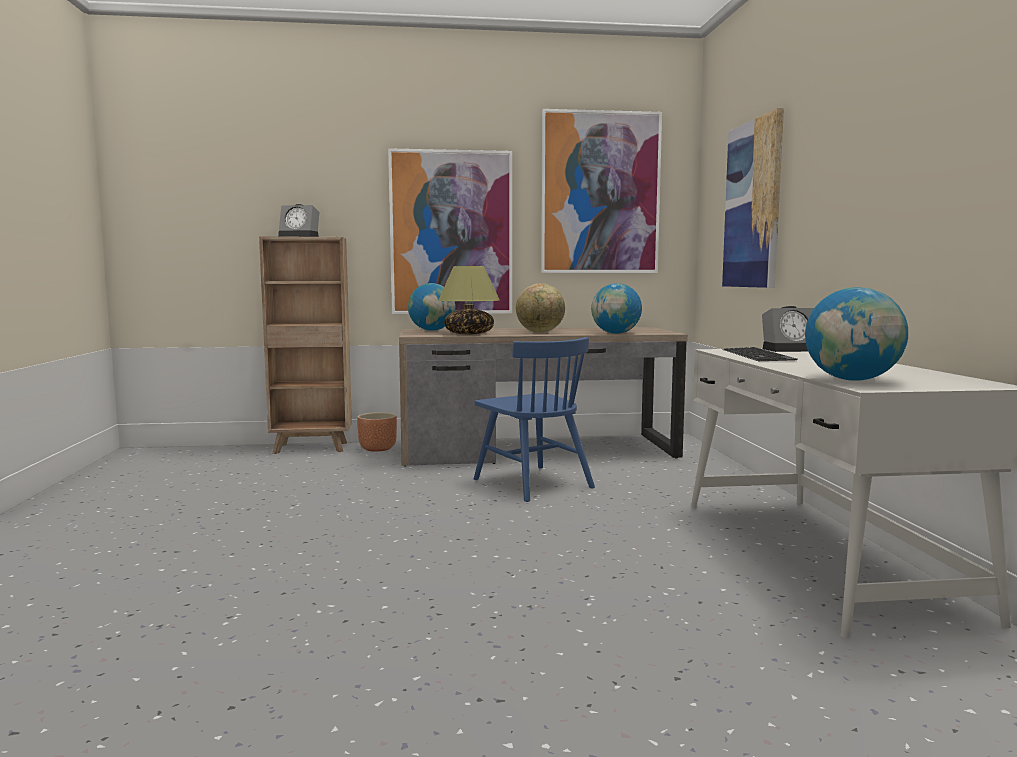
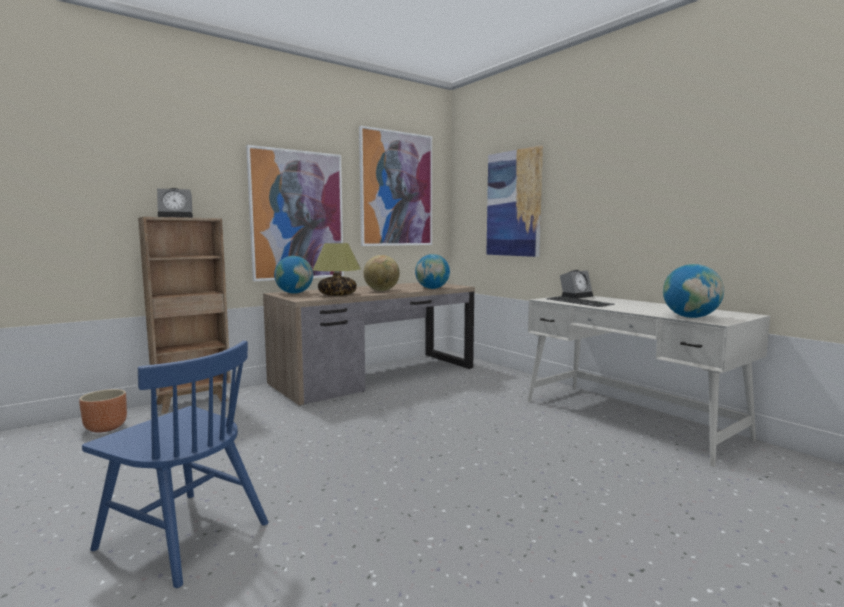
camera: 30 degrees left, 0 degrees up
(377, 449) = (253, 394): brown planter -> brown planter (105, 428)
(532, 483) = (413, 402): blue chair -> blue chair (183, 535)

